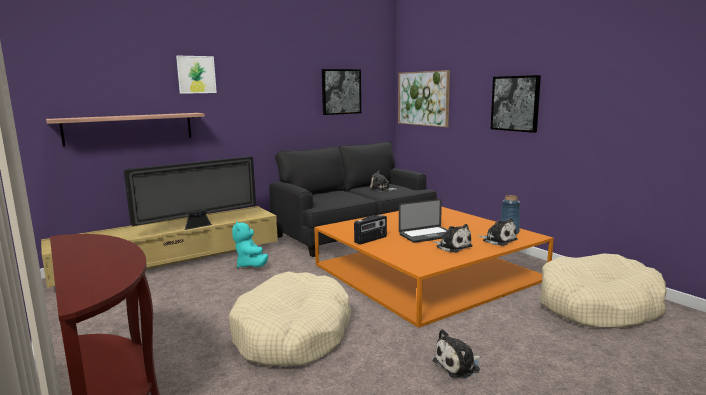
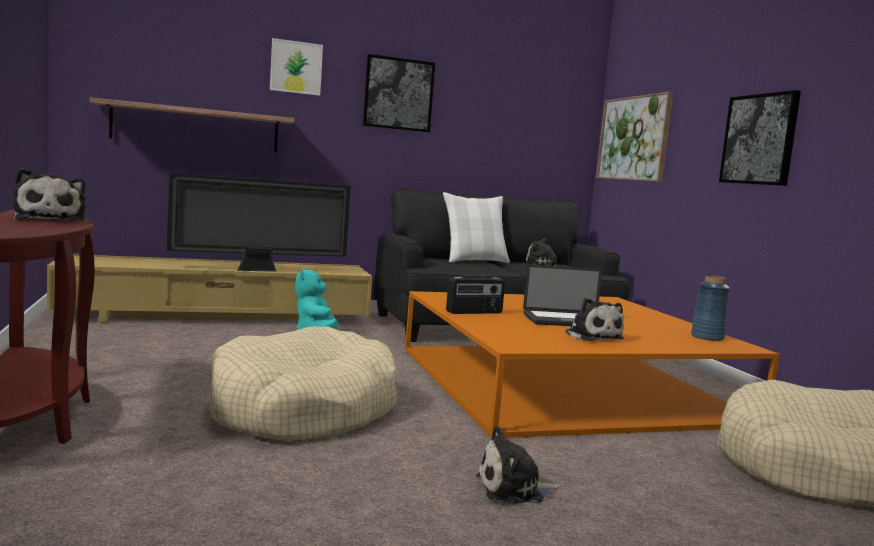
camera: 15 degrees right, 5 degrees down
(338, 192) = (474, 261): none -> white pillow
(341, 91) = (508, 118): picture -> picture (398, 94)
(498, 240) = (676, 342): plush toy -> plush toy (50, 219)

